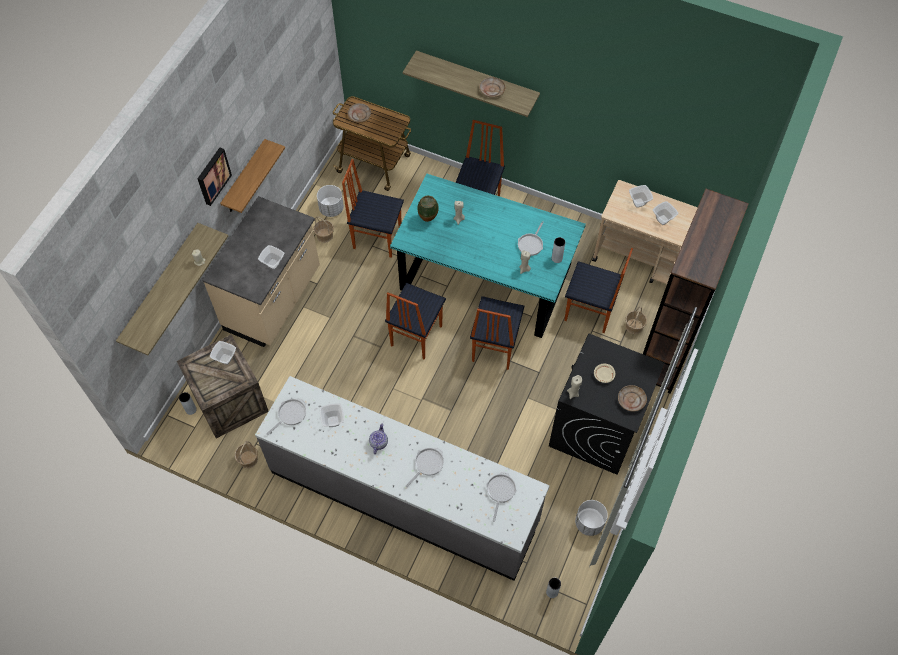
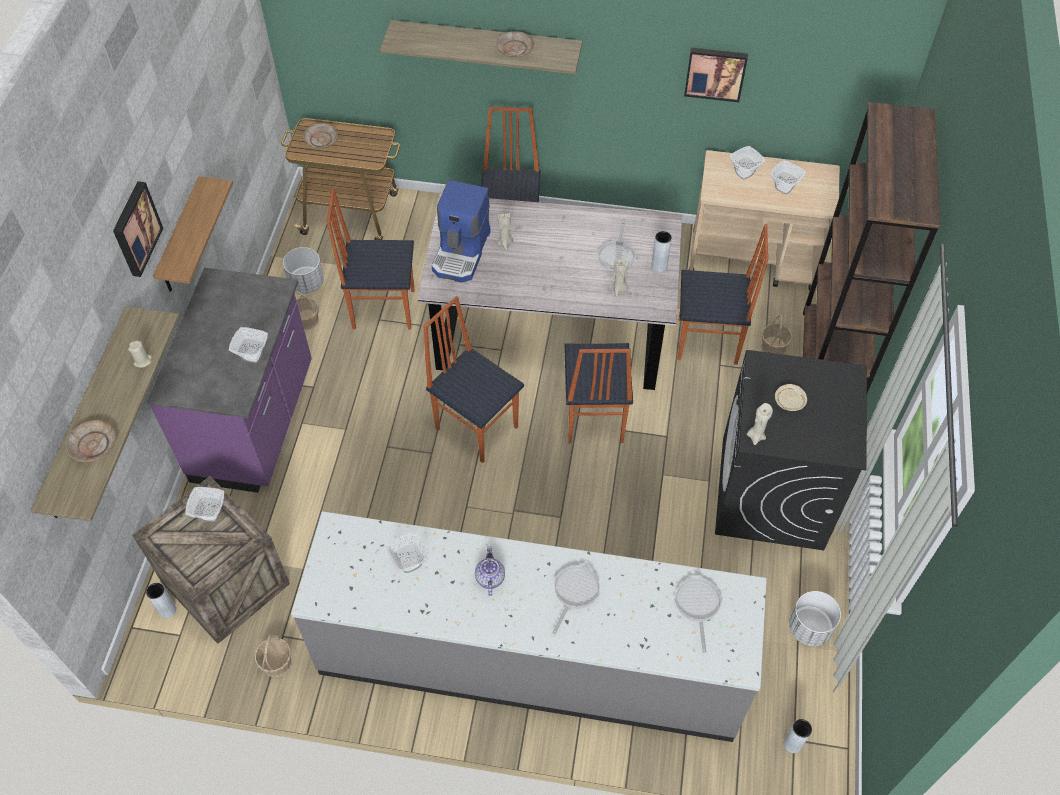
camera: 15 degrees left, 5 degrees down
(274, 300) = (256, 423): beige counter -> purple counter
(290, 414) = (339, 569): frying pan -> none
(415, 336) = (477, 426): chair -> chair turned 120 degrees clockwise
(428, 219) = (462, 253): vase -> coffee machine
(486, 276) = (551, 326): turquoise dining table -> grey dining table
(627, 133) = (715, 73): none -> picture
(631, 400) = (841, 427): beige plate -> beige plate (93, 445)

